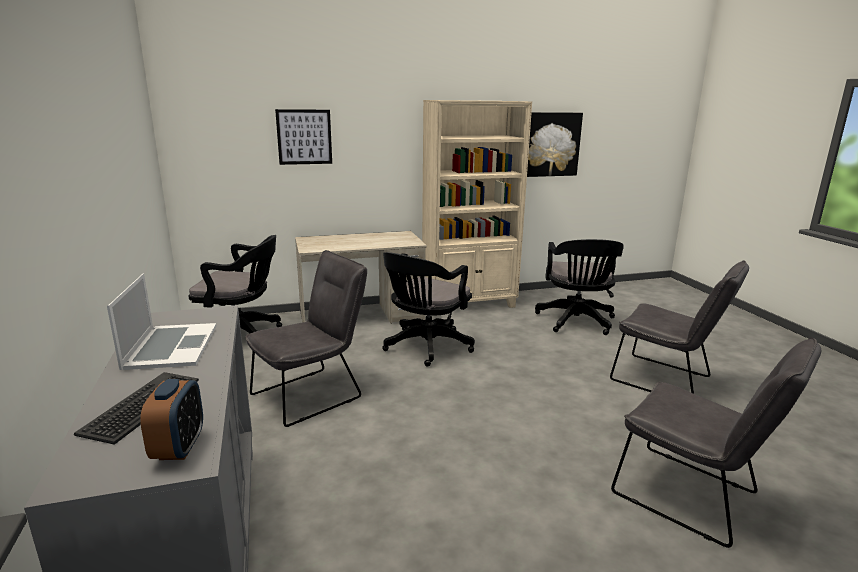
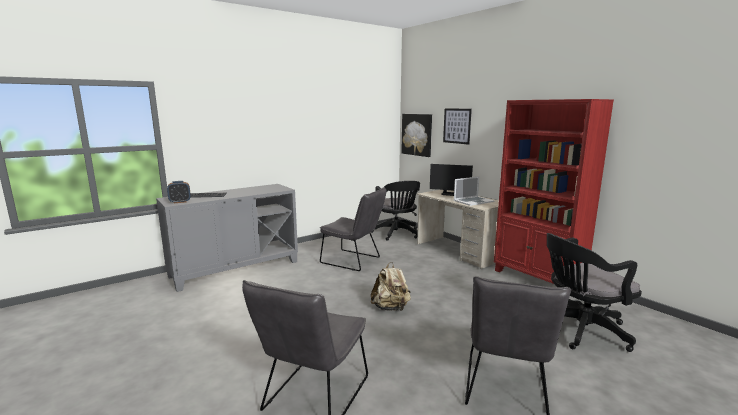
camera: 70 degrees right, 5 degrees down
(170, 346) = (250, 190): laptop -> laptop (473, 201)
(332, 241) = (450, 194): none -> monitor
(425, 347) = (438, 276): black office chair -> none
(469, 304) = (537, 278): beige bookcase -> red bookcase
(494, 399) = (390, 308): none -> beige backpack
(550, 144) = (664, 146): picture -> picture (417, 134)

